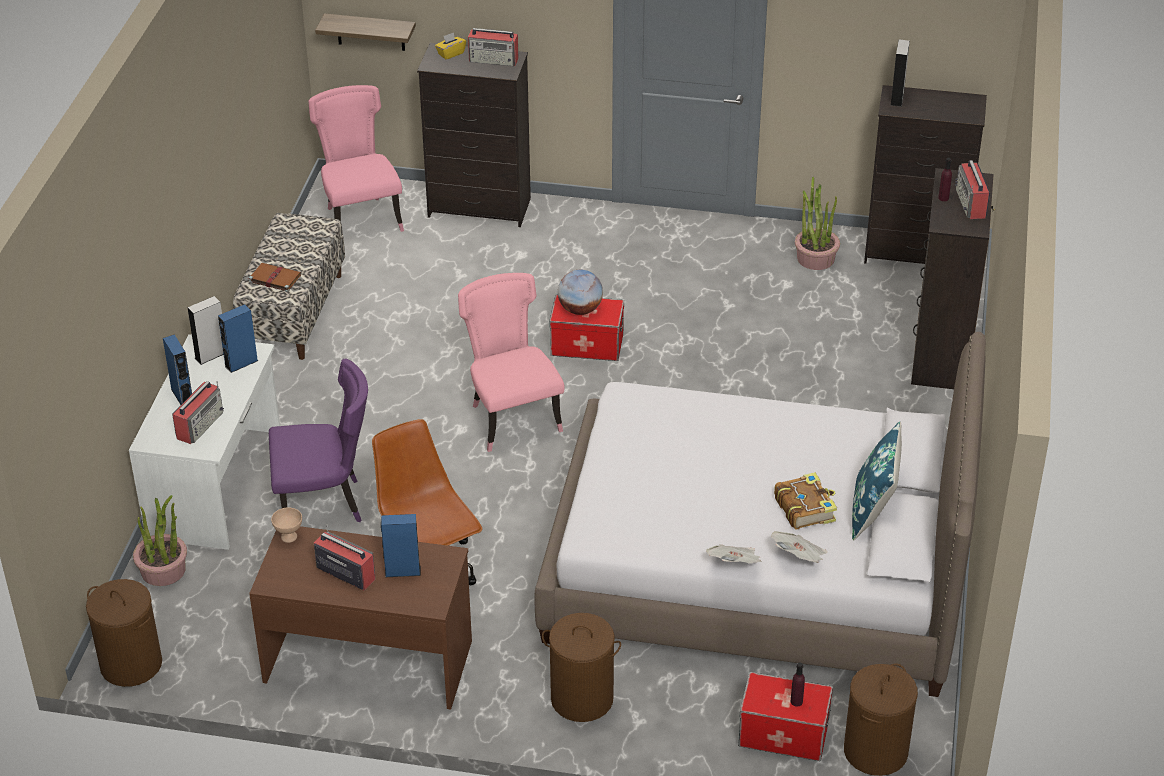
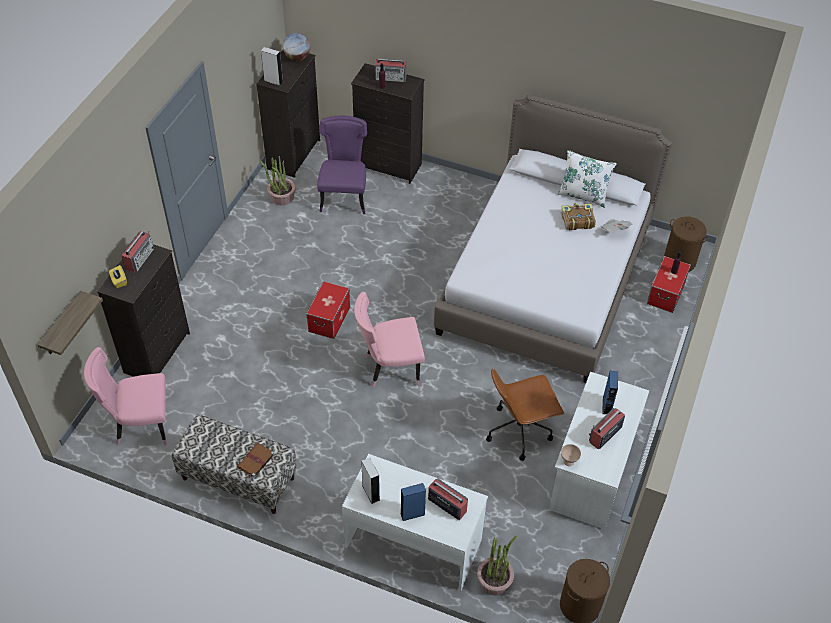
camera: 80 degrees left, 10 degrees up
(241, 363) = (385, 475): blue speaker -> none
(325, 504) = (449, 479): purple chair -> purple chair (344, 197)
(368, 660) = (592, 470): brown desk -> white desk
(580, 310) = (326, 303): globe -> globe (297, 58)
(581, 699) = (633, 372): brown laundry basket -> none
(735, 564) = (617, 257): newspaper -> none
(873, 511) = (583, 195): blue pillow -> white pillow

